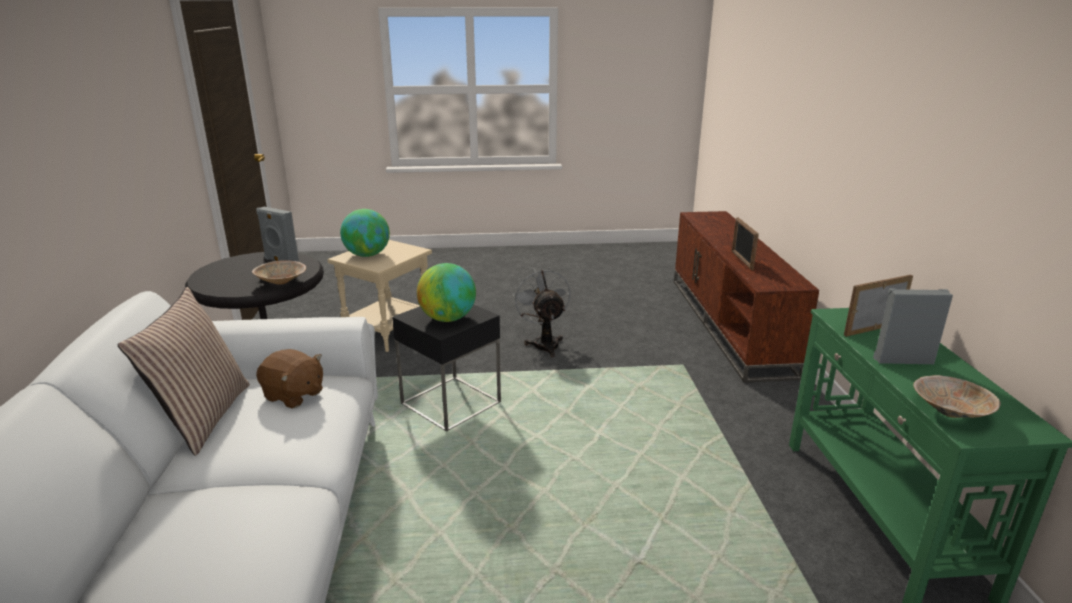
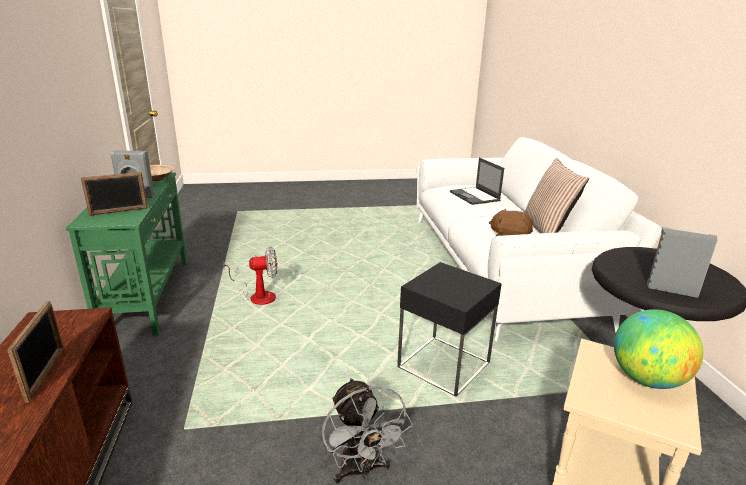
camera: 175 degrees right, 0 degrees up
(209, 540) = (475, 196): none -> laptop
(282, 282) = (614, 261): beige bowl -> none
(448, 319) = (447, 281): globe -> none
(699, 508) = (256, 296): none -> fan

